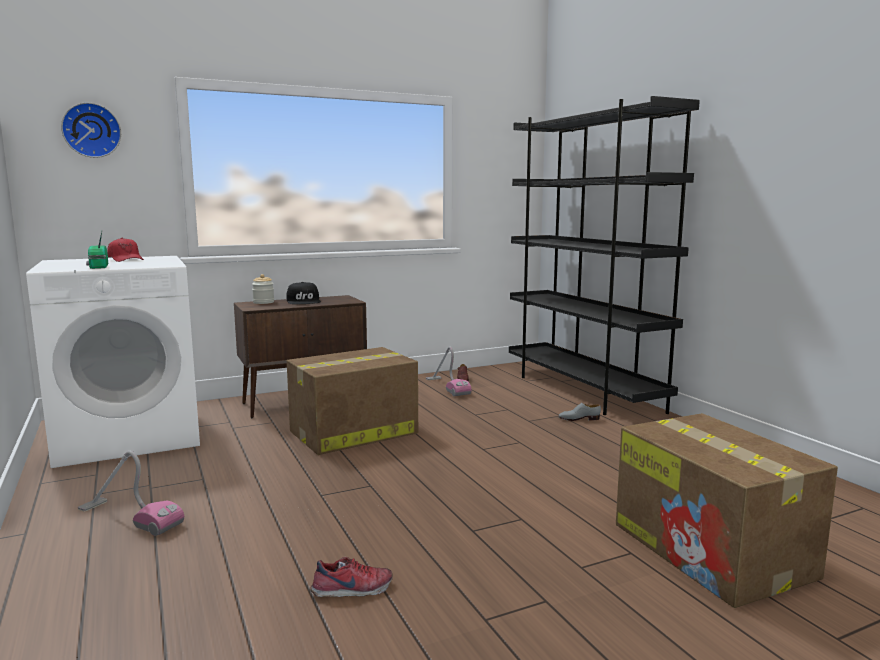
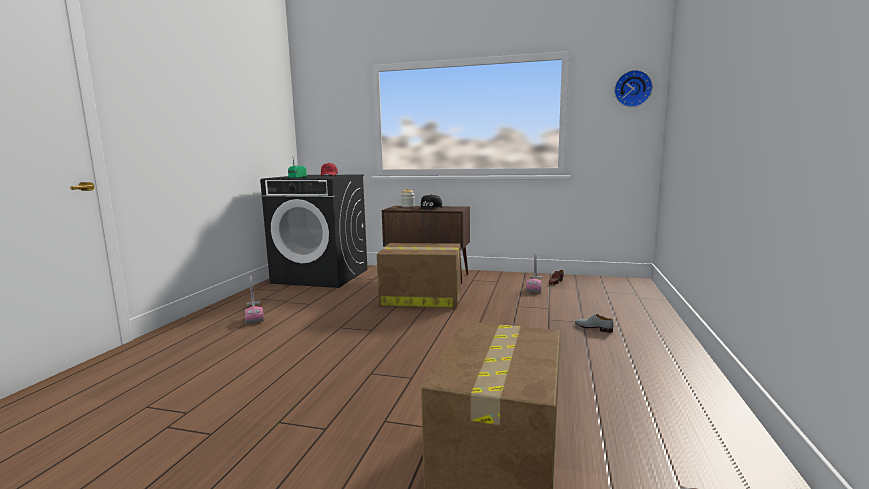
camera: 40 degrees right, 0 degrees up
(92, 130) = (331, 102): wall clock -> wall clock (632, 89)
(129, 436) = (322, 276): white washing machine -> black washing machine
(352, 591) = (259, 378): shoe -> none
(582, 391) = (642, 309): black bookcase -> none

